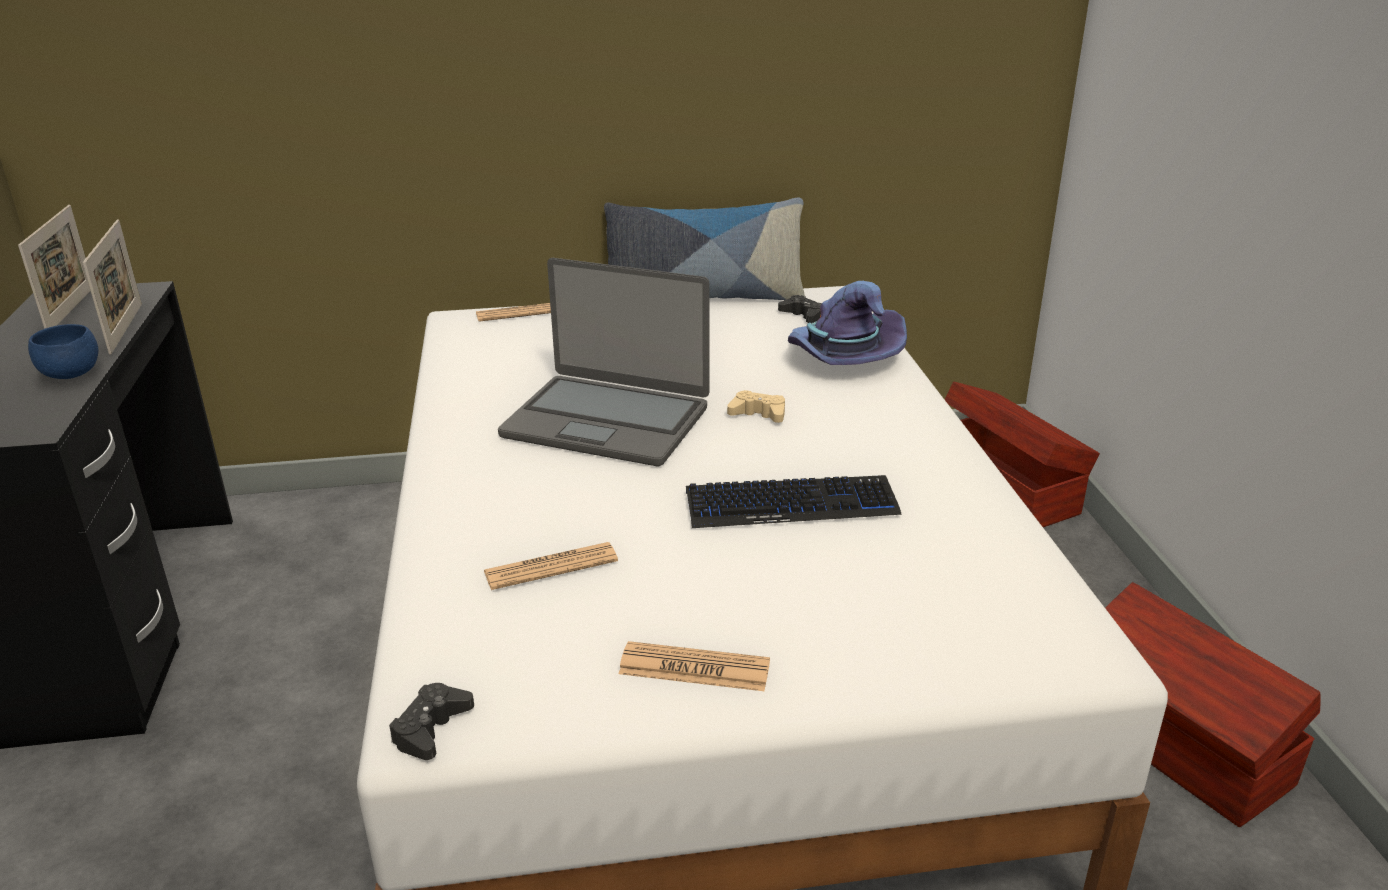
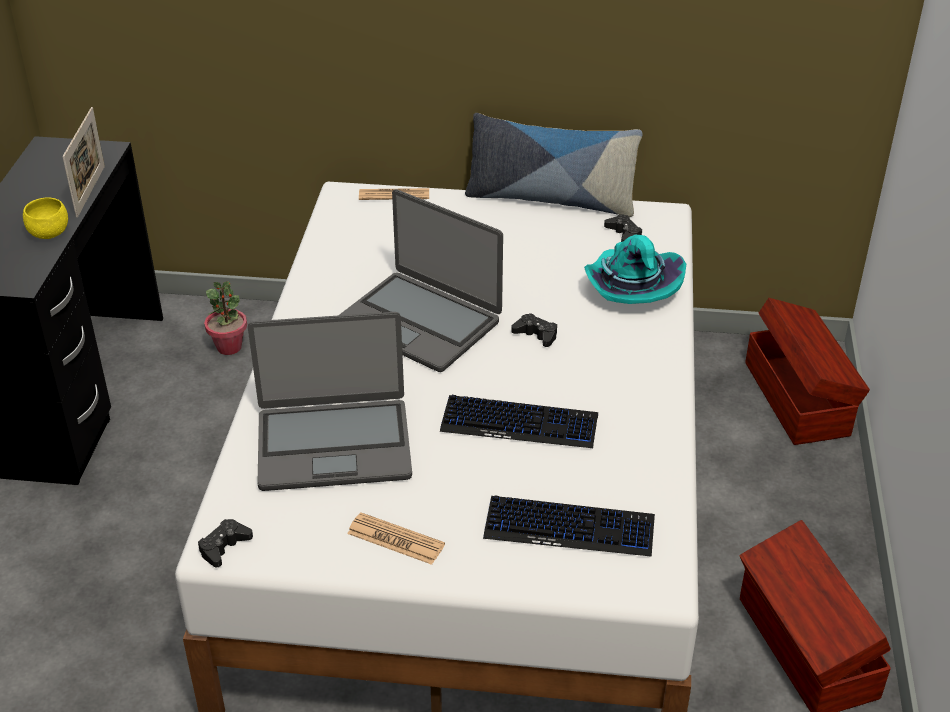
camera: 15 degrees right, 10 degrees up
(71, 309) = (56, 164): picture frame -> none
(71, 374) = (49, 233): blue bowl -> yellow bowl
(327, 538) = (229, 347): none -> potted plant
(551, 567) = (334, 444): newspaper -> laptop
(758, 414) = (536, 335): beige game controller -> black game controller
(840, 358) = (629, 288): purple hat -> turquoise hat
(928, 610) = (569, 528): none -> keyboard

